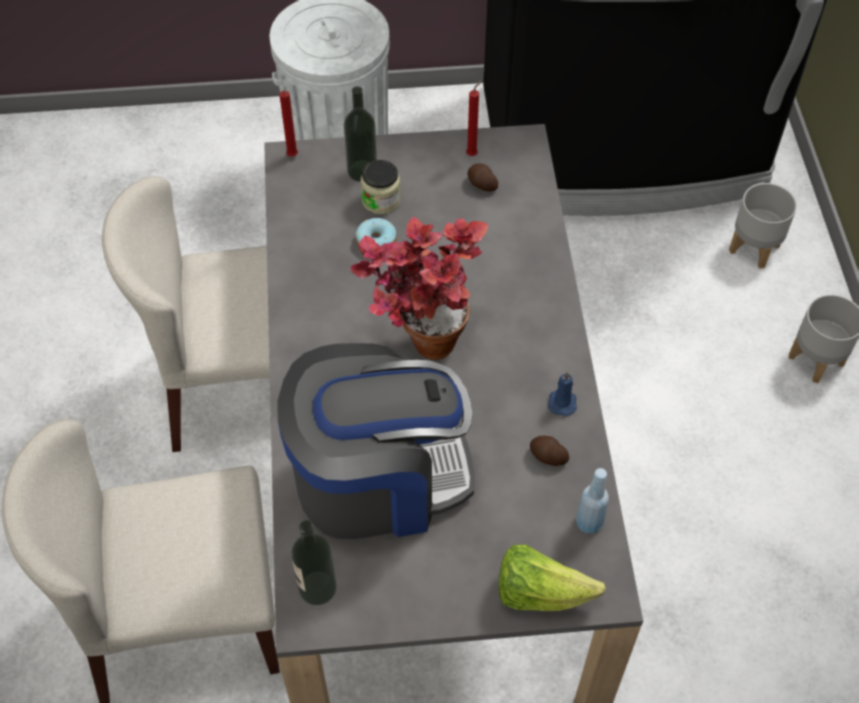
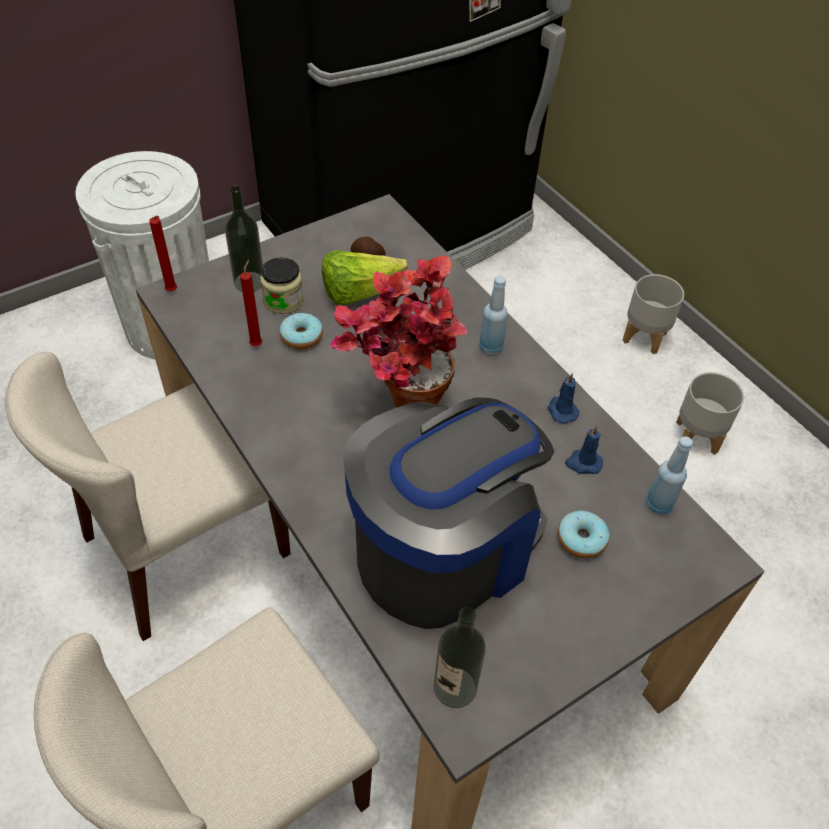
camera: 30 degrees left, 5 degrees down
(473, 154) = (343, 236): red candle -> red candle (257, 344)
(498, 521) = (581, 539): none -> donut
(537, 316) = (490, 347): none -> blue bottle
(540, 592) = (662, 588): lettuce -> lettuce (358, 293)
(547, 457) = (583, 463): potato -> blue candle
(755, 249) = (548, 273): grey planter -> grey planter (697, 437)

